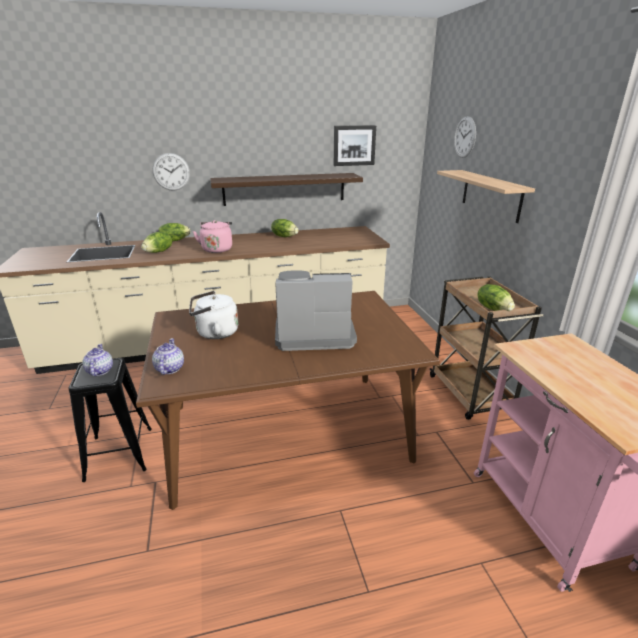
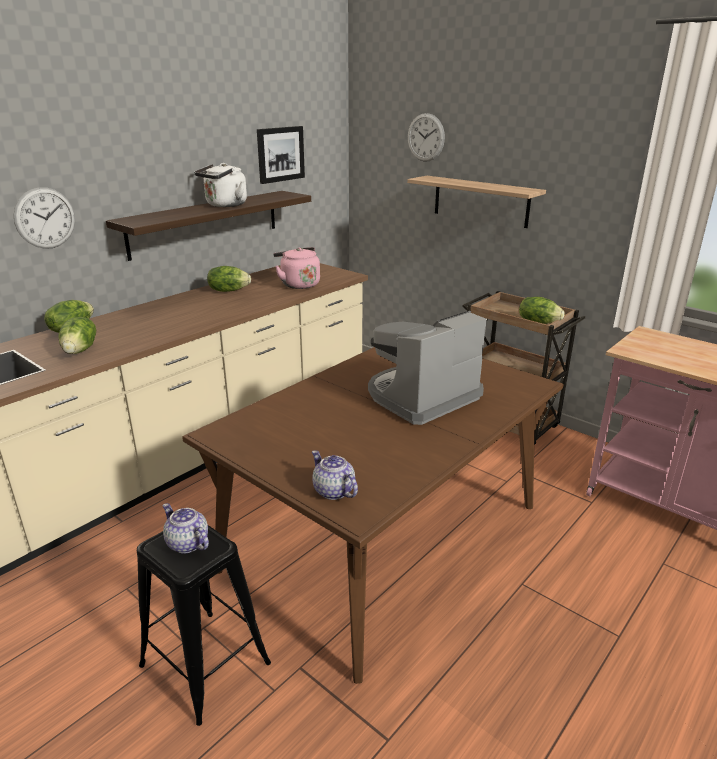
camera: 35 degrees left, 0 degrees up
(214, 333) = (313, 433): white kettle -> white kettle (224, 205)
(217, 249) = (167, 326): pink kettle -> pink kettle (298, 284)

